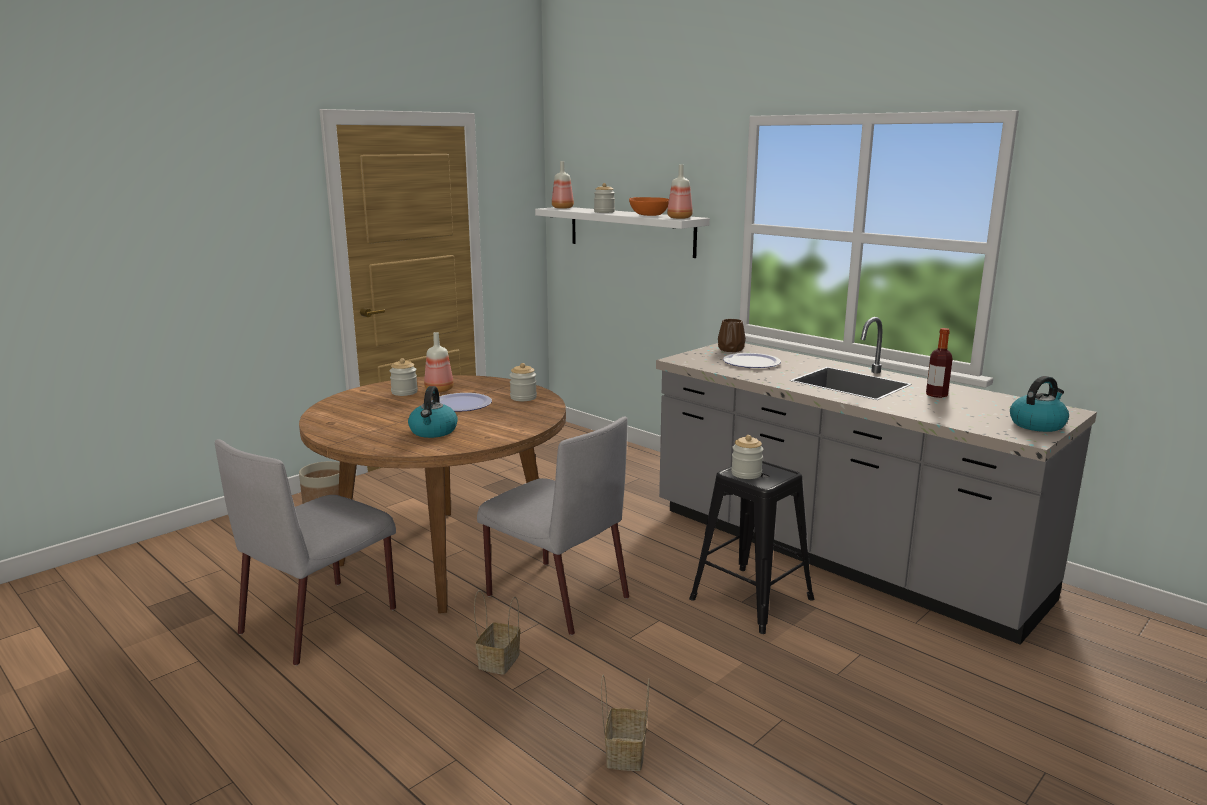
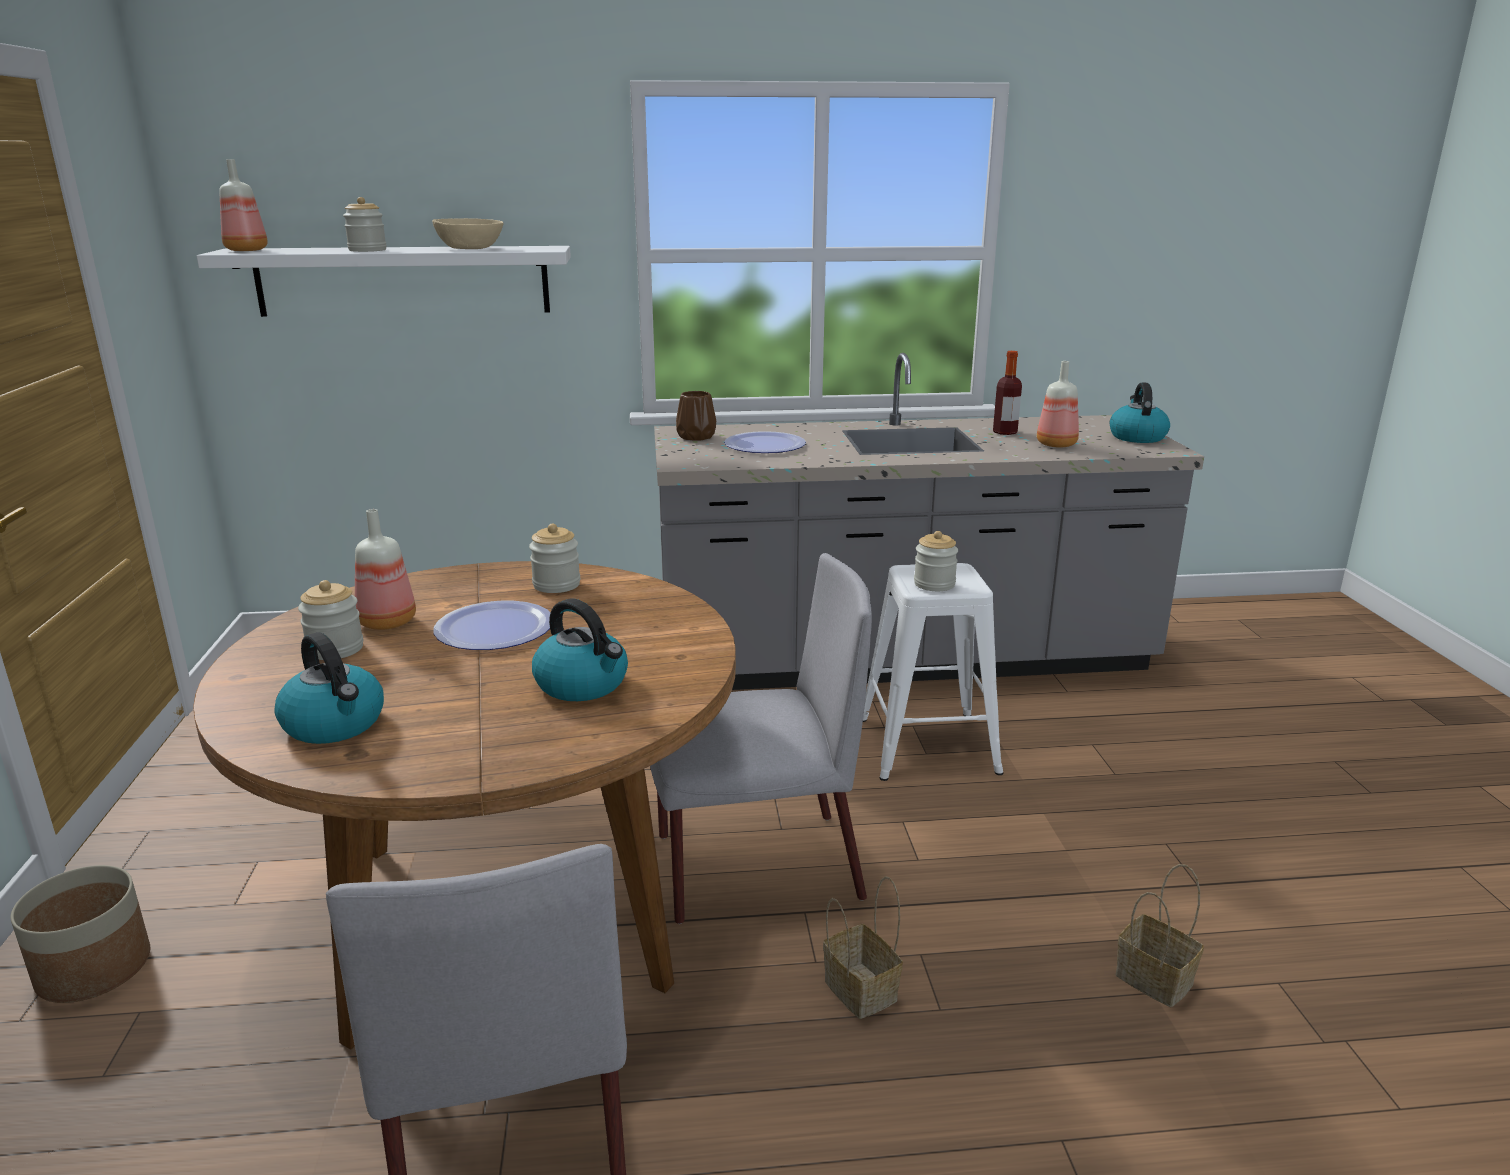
camera: 50 degrees left, 5 degrees up
(347, 413) = (335, 724): none -> kettle
(649, 215) = (470, 249): orange bowl -> beige bowl
(680, 218) = (540, 248): bottle -> bottle (1057, 444)
(753, 598) = (929, 744): black stool -> white stool

